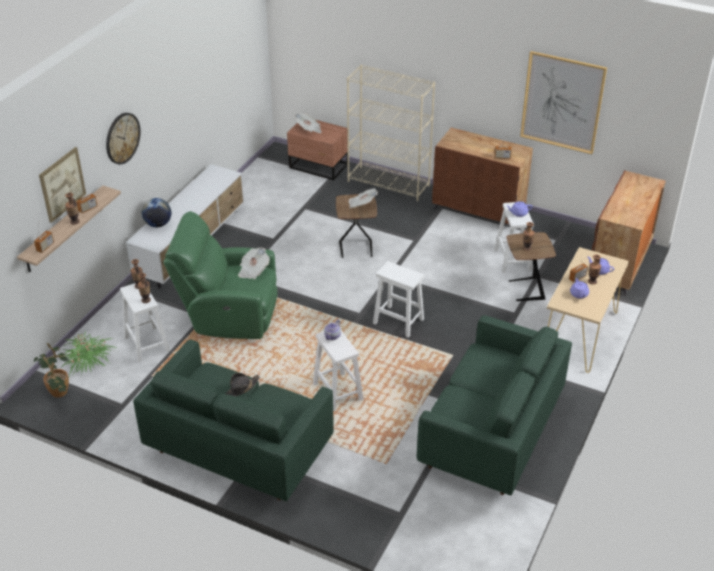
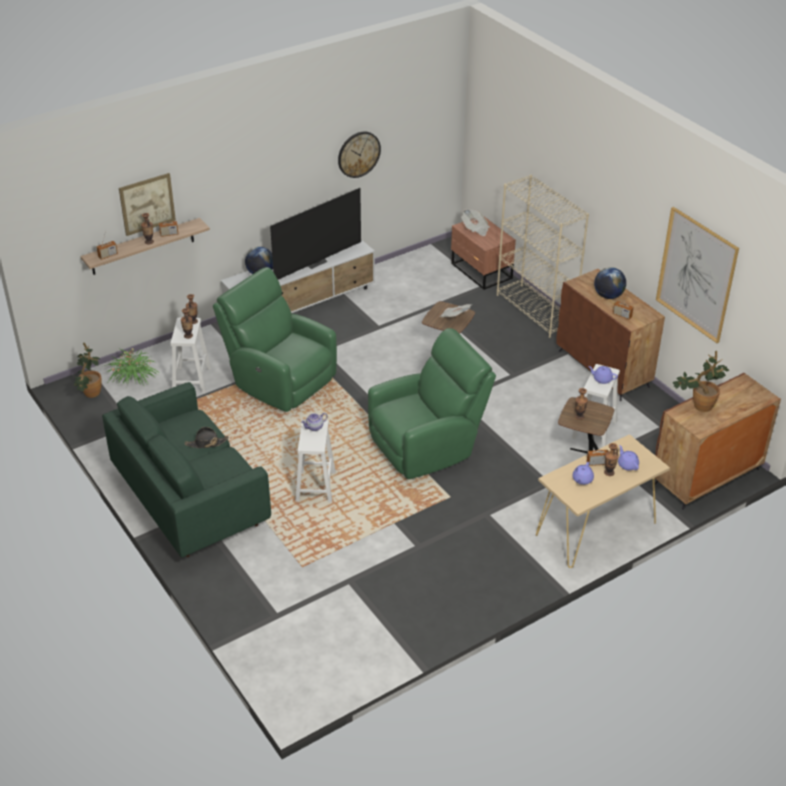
camera: 30 degrees right, 0 degrees up
(122, 138) = (232, 178): wall clock -> wall clock (358, 154)
(198, 198) = (315, 262): none -> television
(253, 270) = (308, 344): newspaper -> none
(399, 321) = (427, 445): white stool -> green armchair
(478, 145) = (608, 296): none -> globe
(490, 433) = (420, 582): green sofa -> none
(617, 206) = (698, 406): none -> potted plant

